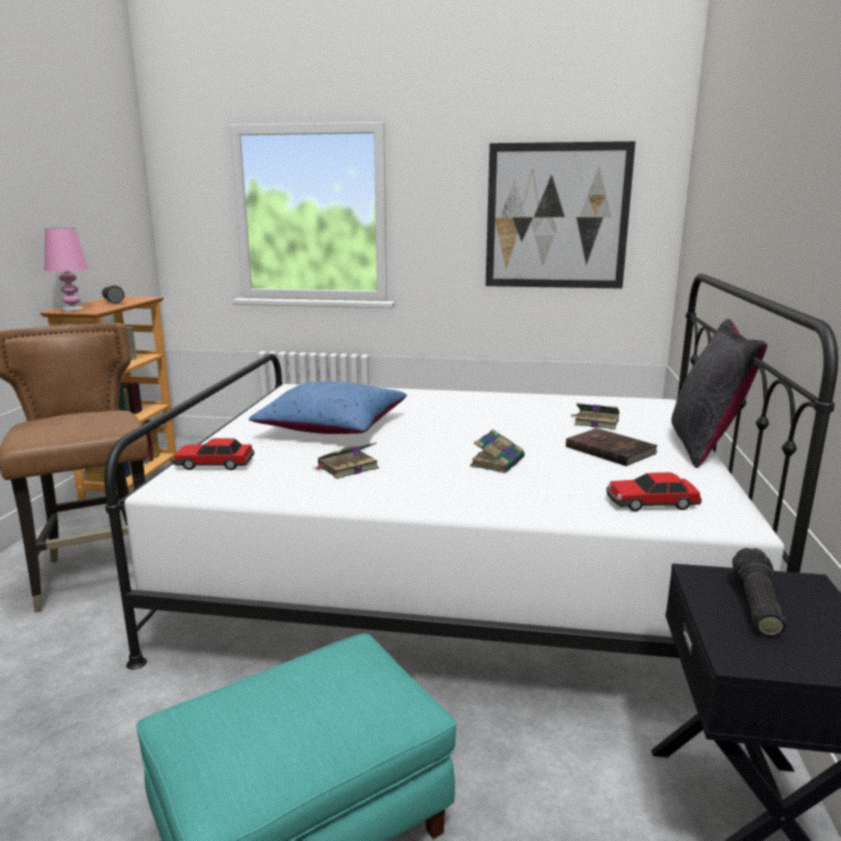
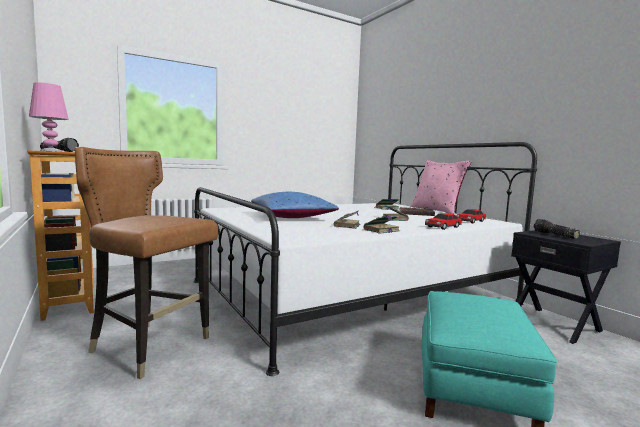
camera: 40 degrees left, 10 degrees down
(214, 464) = (280, 231): toy car -> toy car (442, 227)
(360, 493) = (380, 230): none -> book
(557, 217) = (308, 124): picture -> none
(705, 445) = (436, 210): black pillow -> pink pillow

